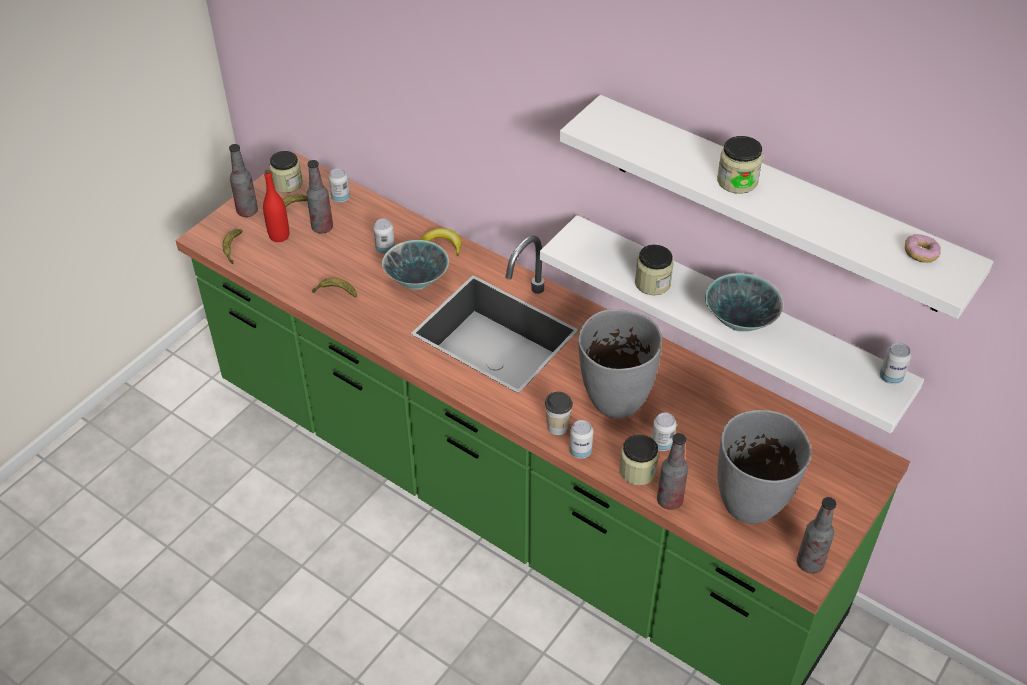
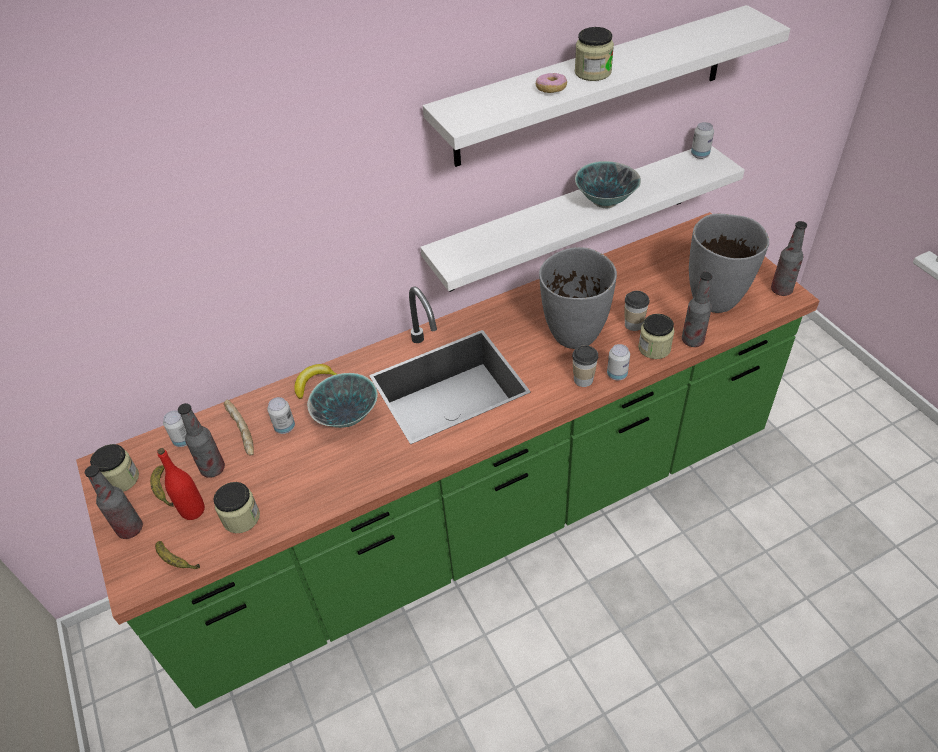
camera: 60 degrees left, 0 degrees up
(336, 292) = (313, 486): banana -> none
(366, 225) = (240, 432): none -> bread
(652, 283) = (533, 231): jar -> jar (241, 518)
(662, 444) = (633, 324): can -> cup
(920, 254) = (726, 26): donut -> donut (551, 89)

